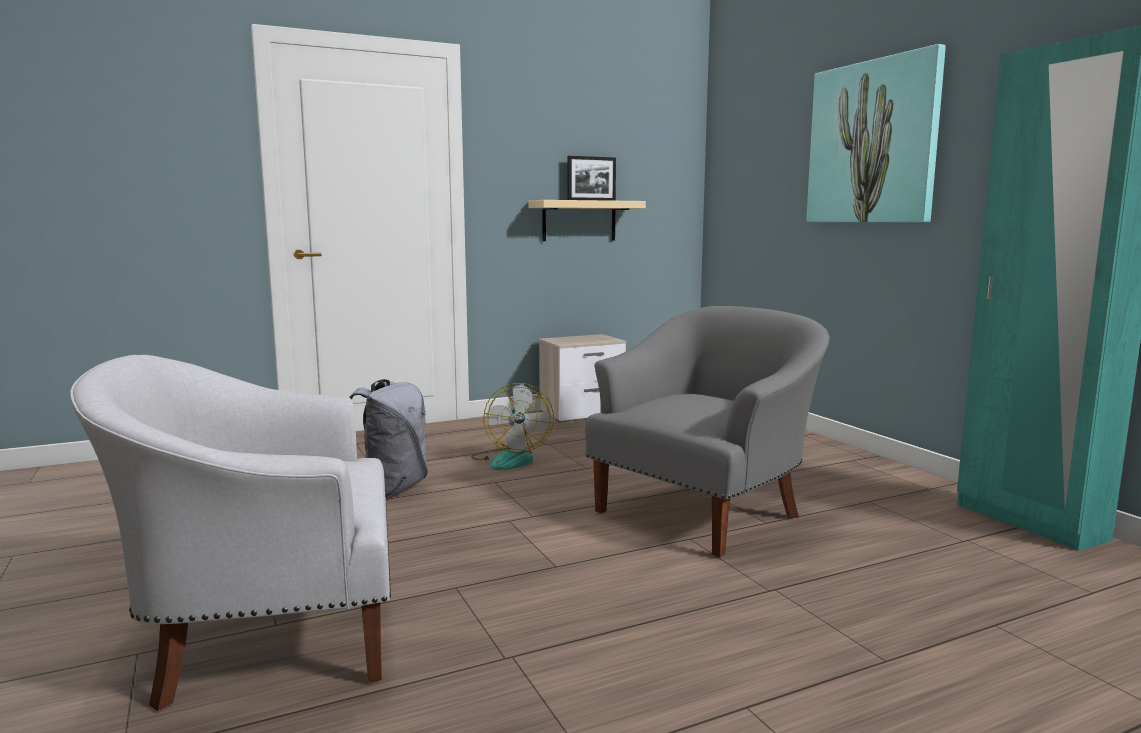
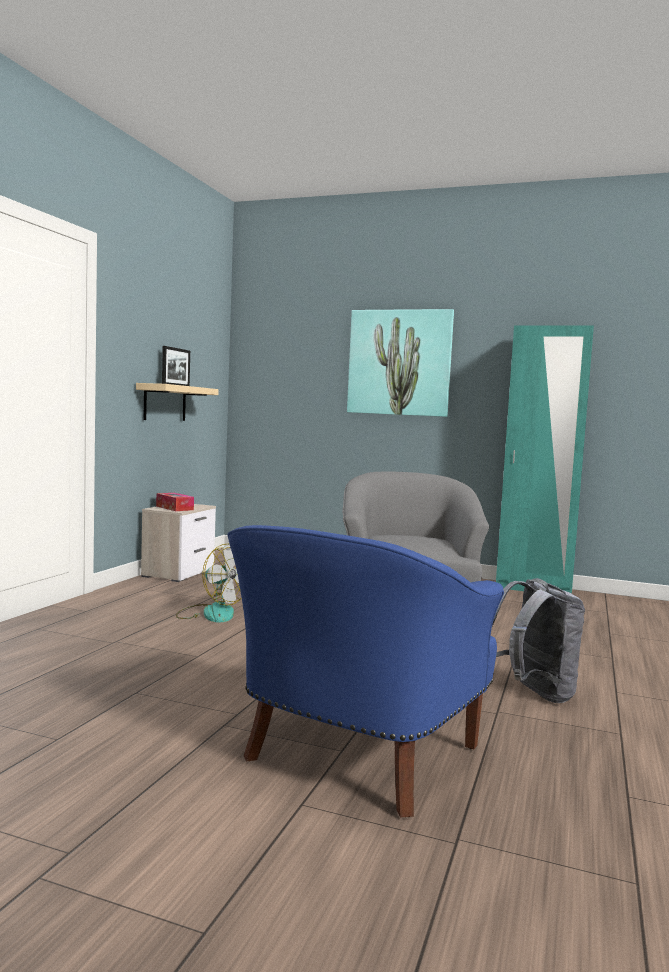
camera: 45 degrees left, 5 degrees down
(267, 636) = (355, 757): white armchair -> blue armchair
(388, 489) = (175, 654): grey backpack -> grey backpack (533, 693)
(572, 340) = (174, 508): none -> tissue box

